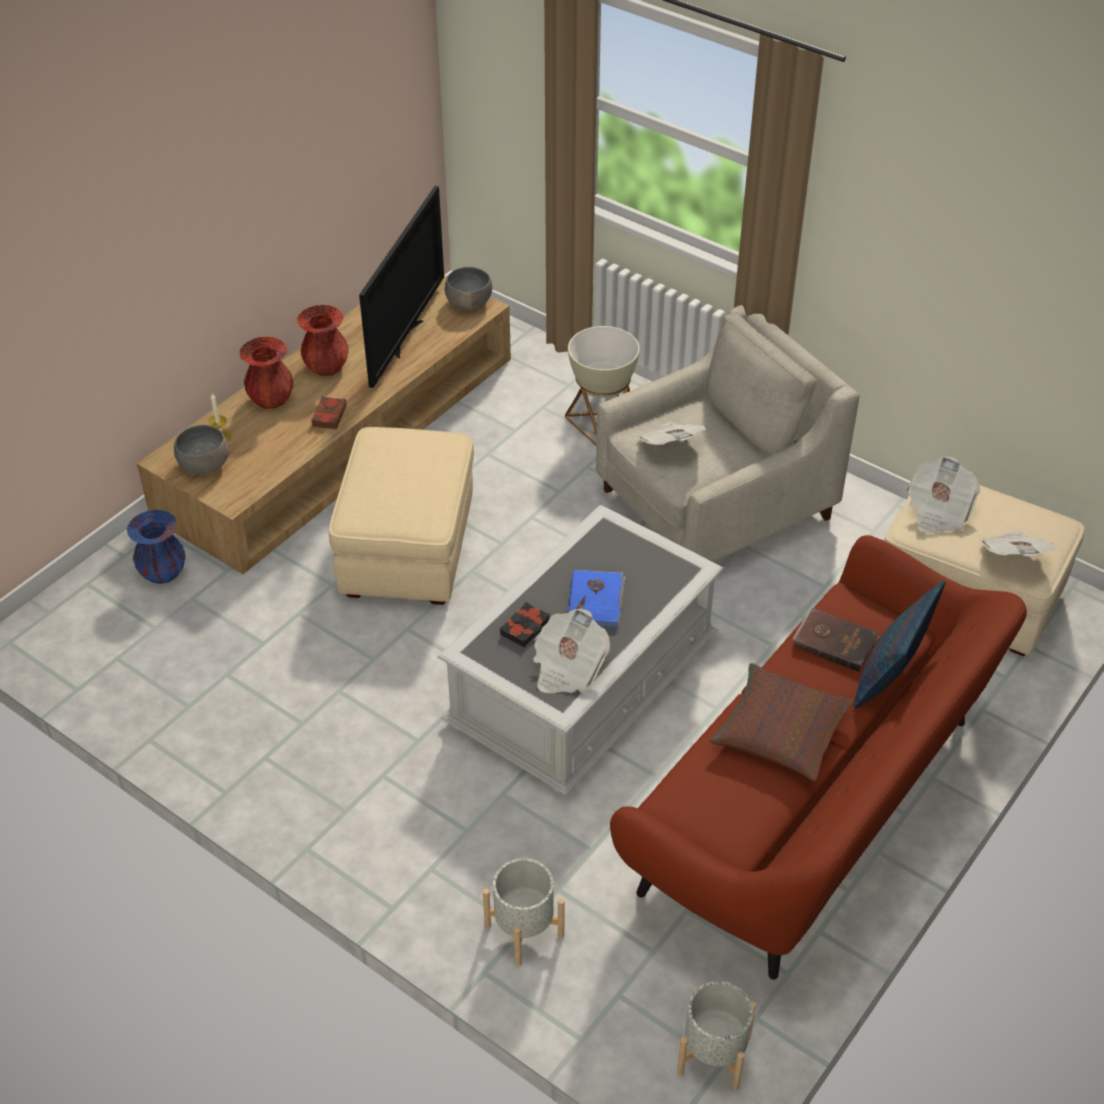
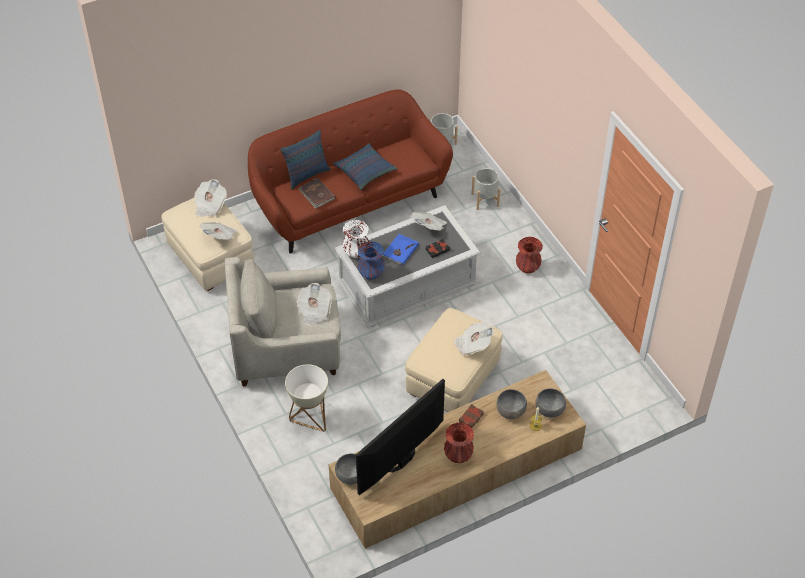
camera: 155 degrees left, 5 degrees up
(163, 572) = (583, 410): blue vase -> blue vase (371, 273)
(269, 443) = (510, 411): none -> grey bowl
(271, 400) = (498, 442): red vase -> red vase (527, 267)
(370, 487) = (472, 345): none -> newspaper
(675, 571) = (356, 252): none -> white vase
(780, 732) = (365, 171): brown pillow -> blue pillow

